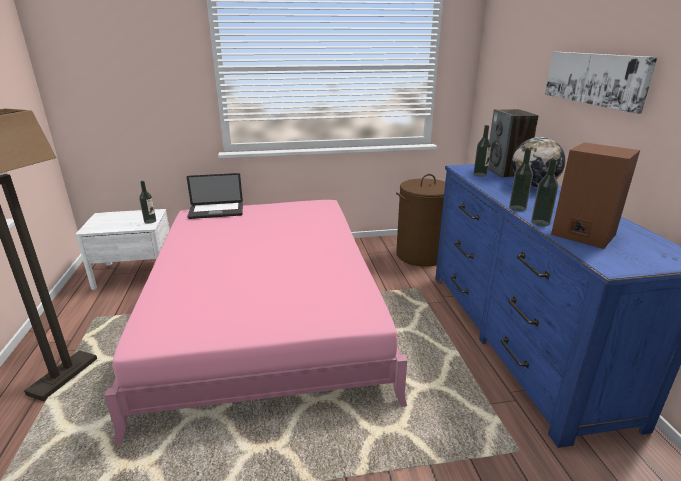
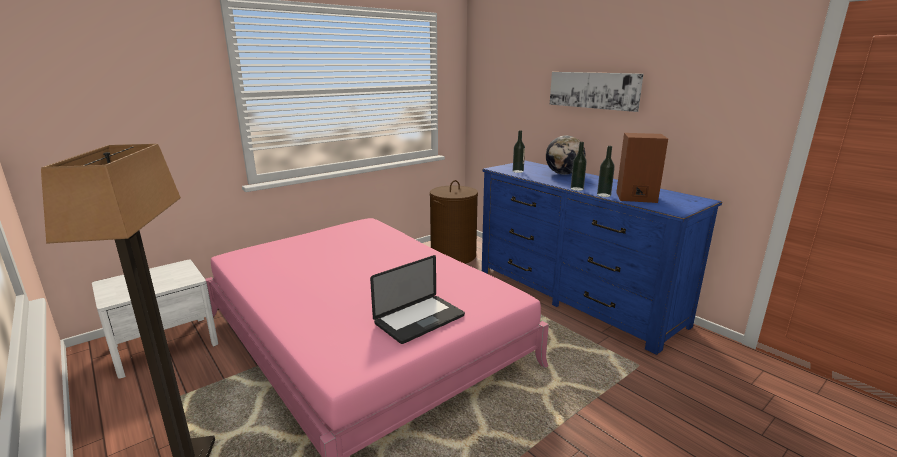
camera: 30 degrees left, 5 degrees down
(150, 221) = (188, 274): bottle -> none
(216, 211) = (261, 249): laptop -> laptop (419, 320)
(506, 172) = (532, 167): speaker -> none

